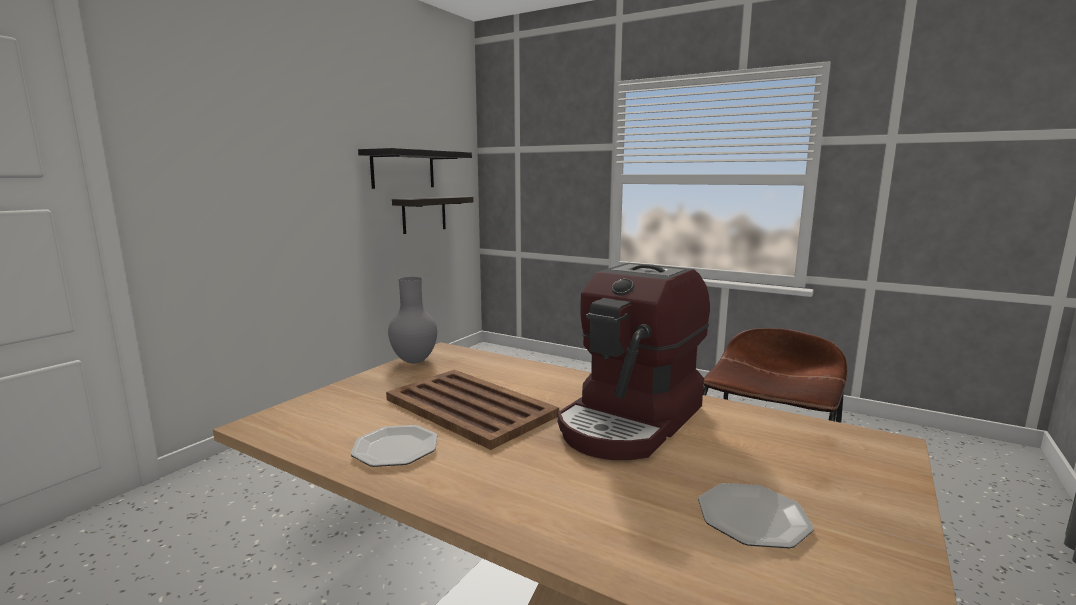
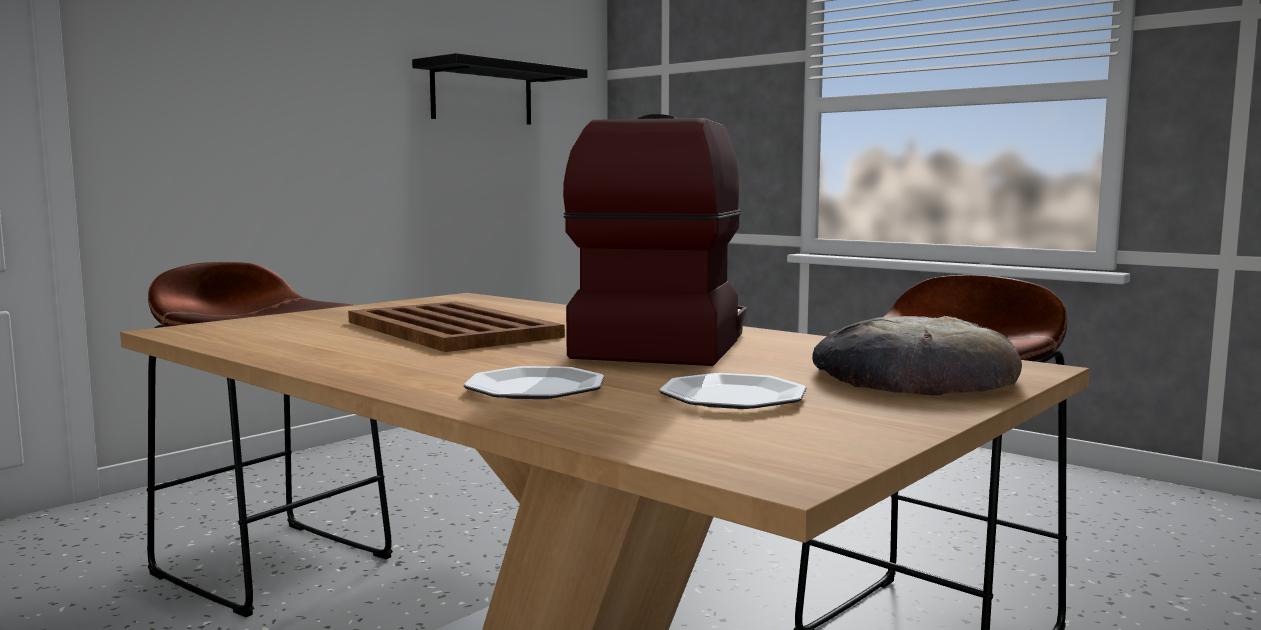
camera: 10 degrees right, 5 degrees down
(311, 535) = (273, 565): none -> brown stool
(396, 449) = (326, 347): plate -> plate (536, 389)
(413, 361) = (413, 302): grey vase -> none
(424, 214) = (514, 164): shelf -> none
(632, 421) = (662, 343): coffee machine -> coffee machine turned 150 degrees clockwise
(837, 467) = (913, 377): none -> bread

